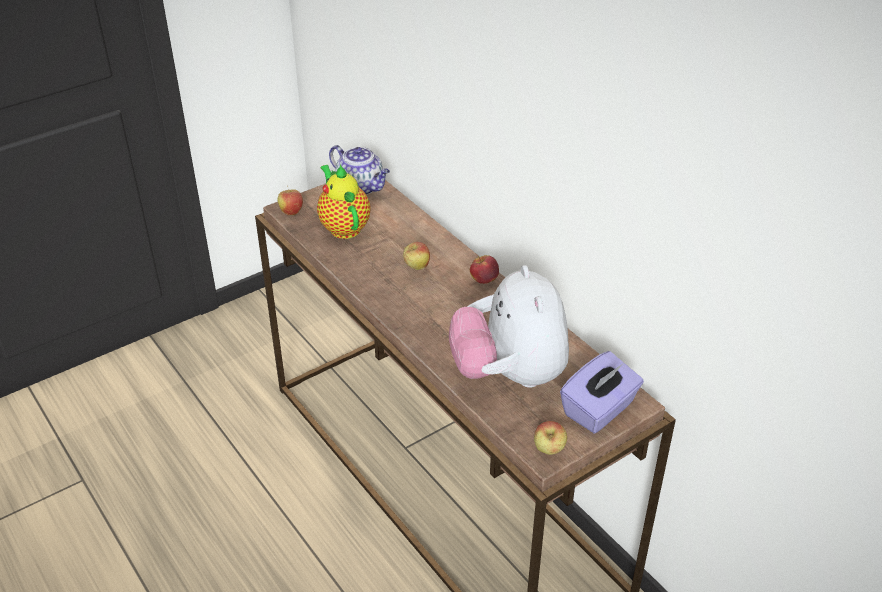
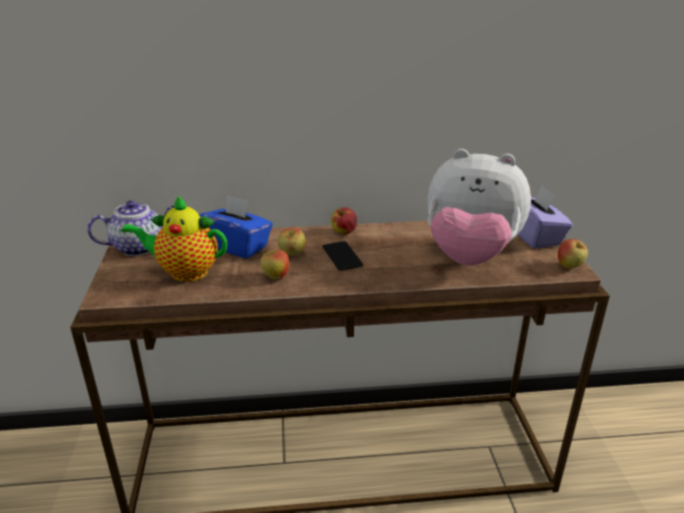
camera: 60 degrees left, 10 degrees down
(291, 212) = (117, 294): apple -> apple (275, 277)
(405, 233) = (237, 246): none -> blue tissue box
(438, 296) = (342, 256): none -> phone

